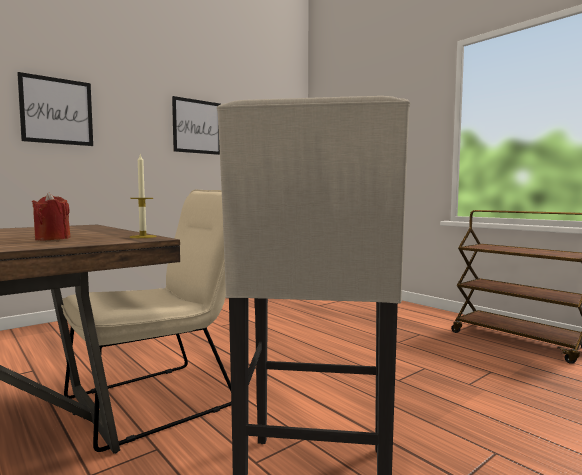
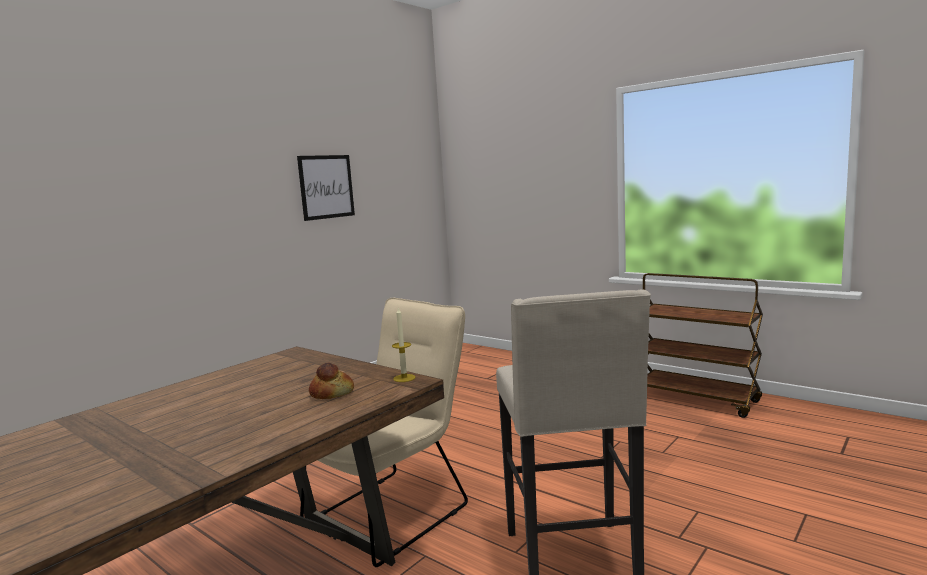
camera: 10 degrees left, 5 degrees up
(52, 239) = (332, 393): red candle -> bread
(57, 111) = (178, 197): picture -> none

